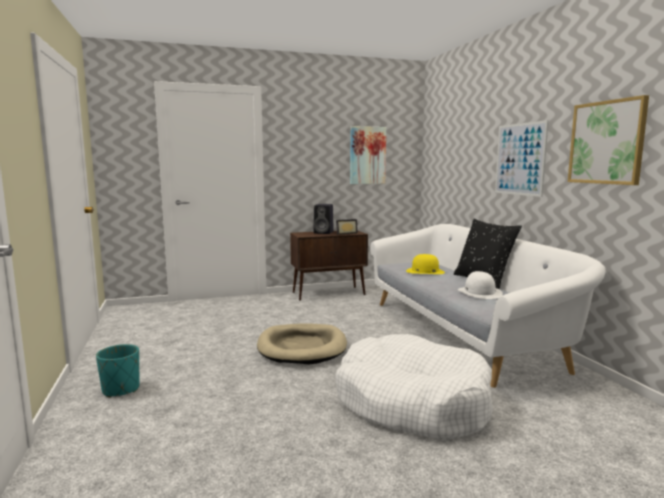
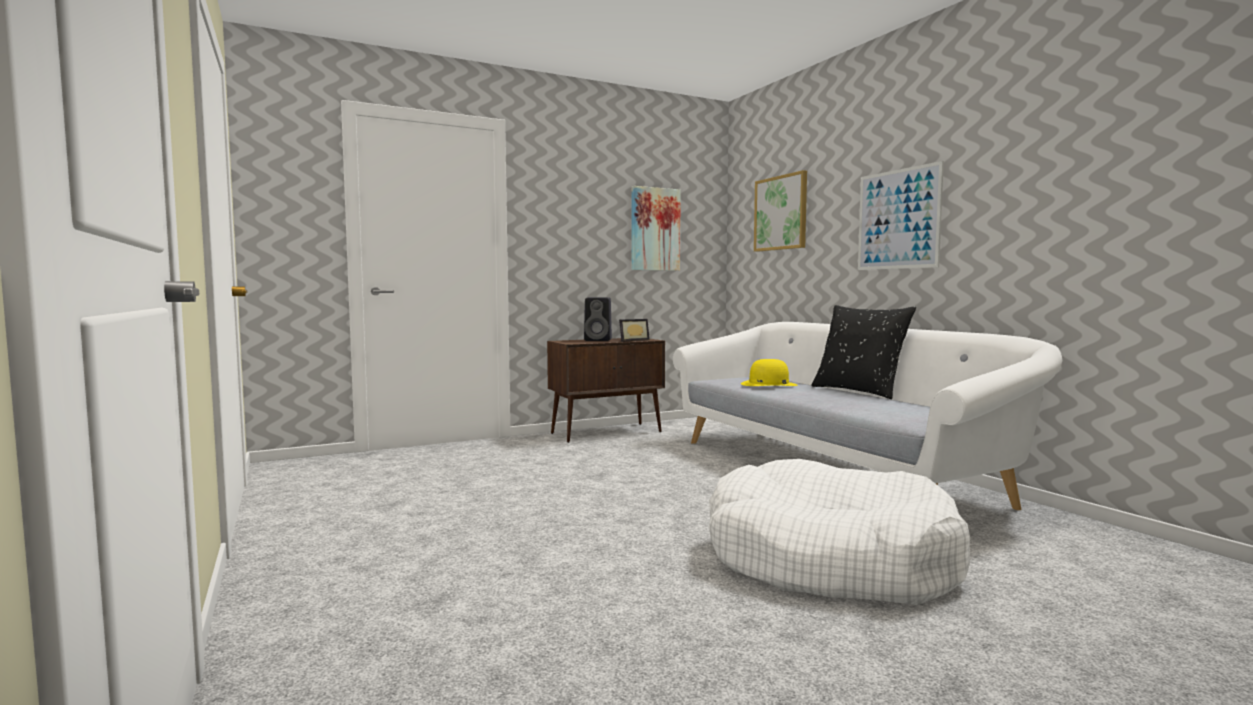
camera: 10 degrees left, 5 degrees down
(121, 389) = (337, 577): turquoise planter -> none
(302, 347) = (611, 500): beige dog bed -> none
(480, 292) = (872, 402): white hat -> none
(606, 142) = (1042, 181): picture -> picture (781, 213)

